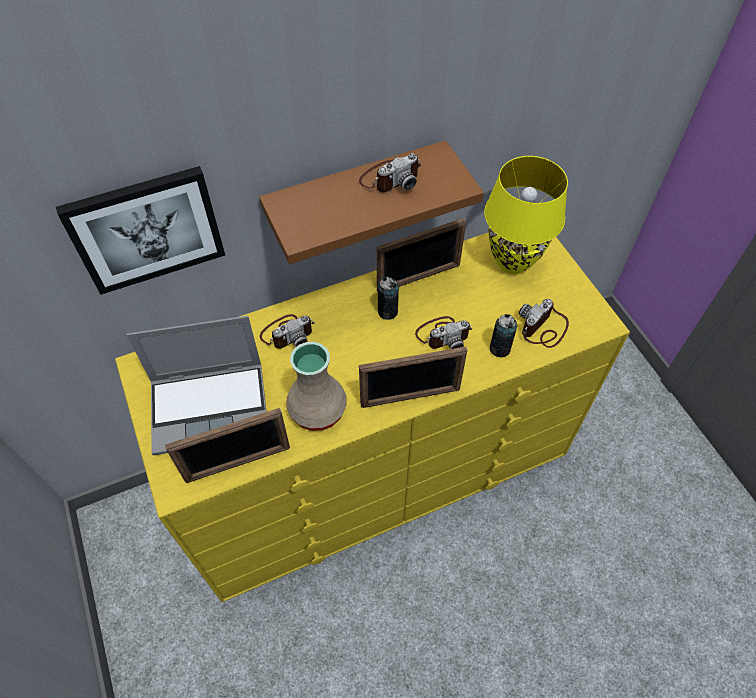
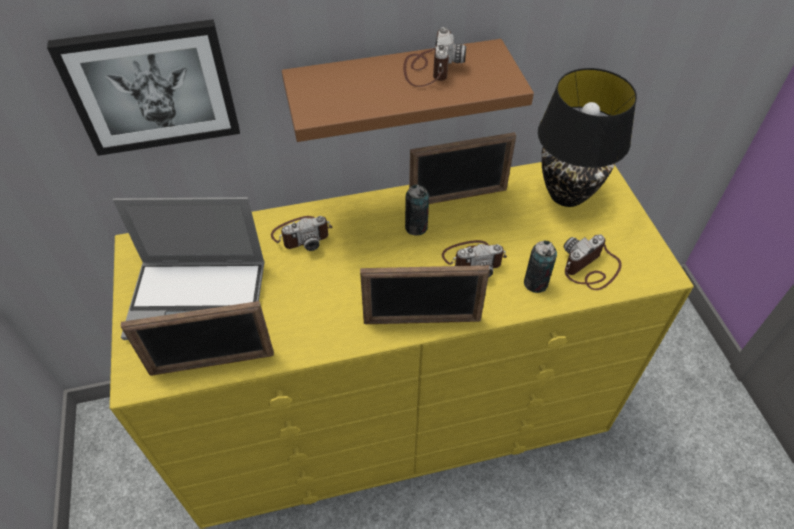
camera: 10 degrees right, 5 degrees down
(316, 409) = (313, 318): beige vase -> none
(390, 178) = (429, 68): camera -> camera turned 60 degrees counterclockwise
(513, 263) = (567, 195): yellow table lamp -> black table lamp

